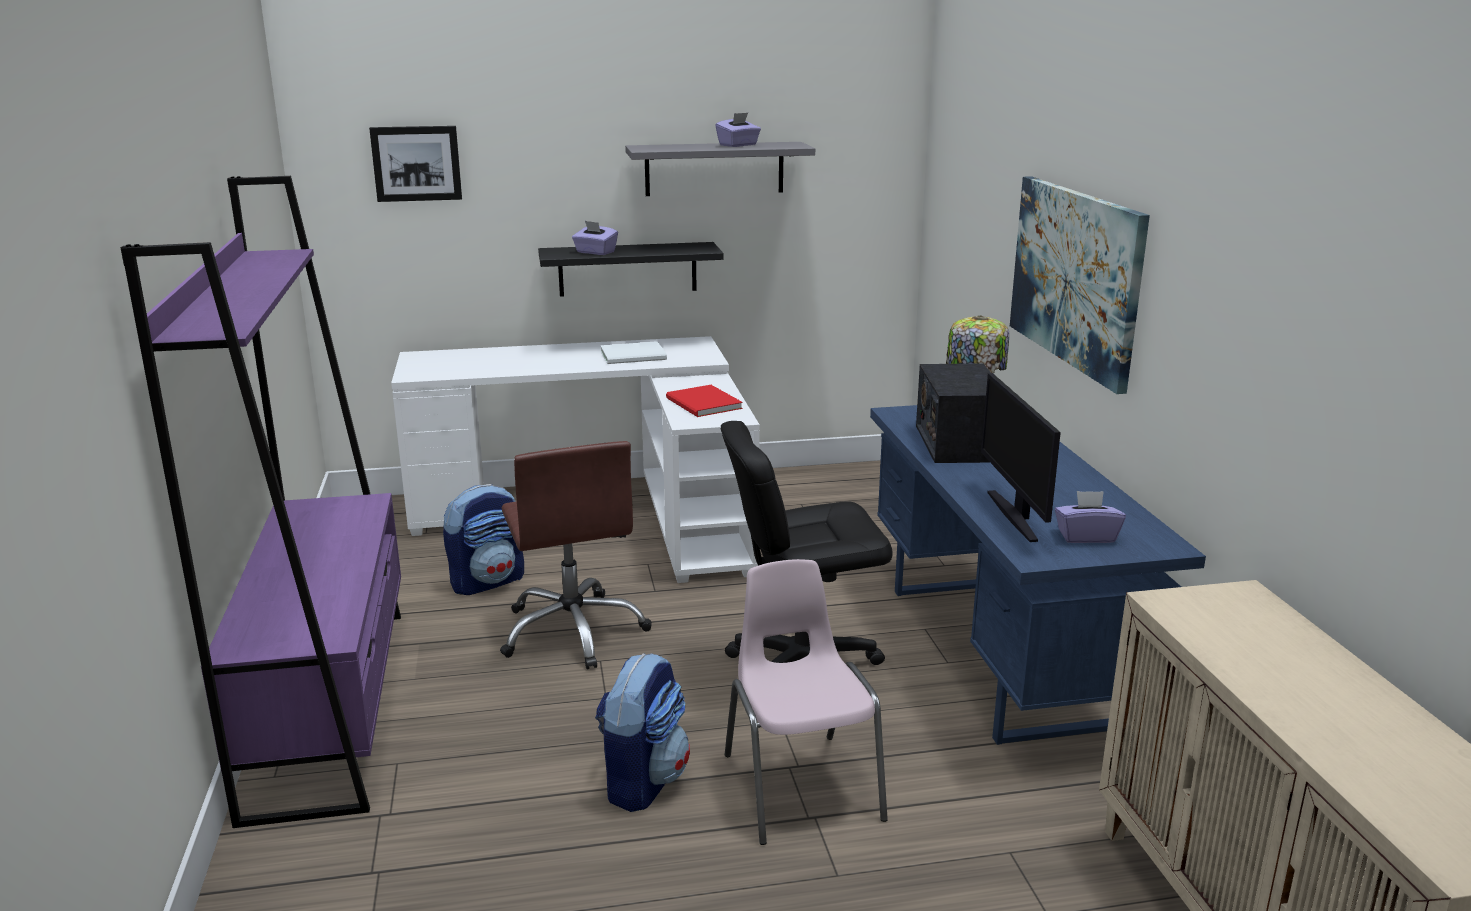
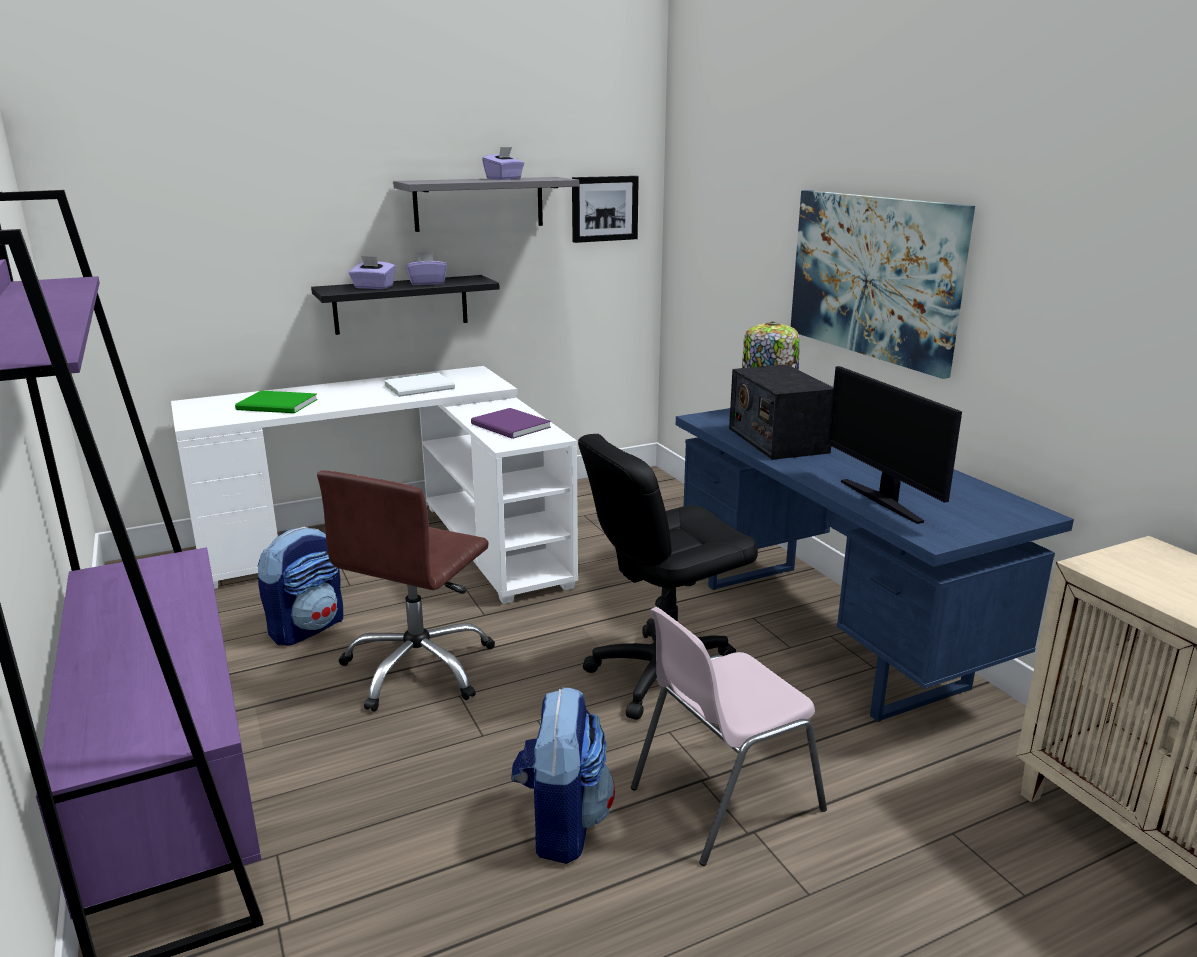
camera: 15 degrees left, 0 degrees up
(416, 163) = (176, 201): picture -> picture (604, 208)
(492, 364) = (278, 405): none -> green book
(573, 631) = (419, 668): brown office chair -> brown office chair turned 60 degrees clockwise
(703, 404) = (511, 426): red book -> purple book
(800, 785) = (722, 798): pink chair -> pink chair turned 90 degrees counterclockwise
(1086, 537) = (961, 513): purple tissue box -> purple tissue box (427, 283)

